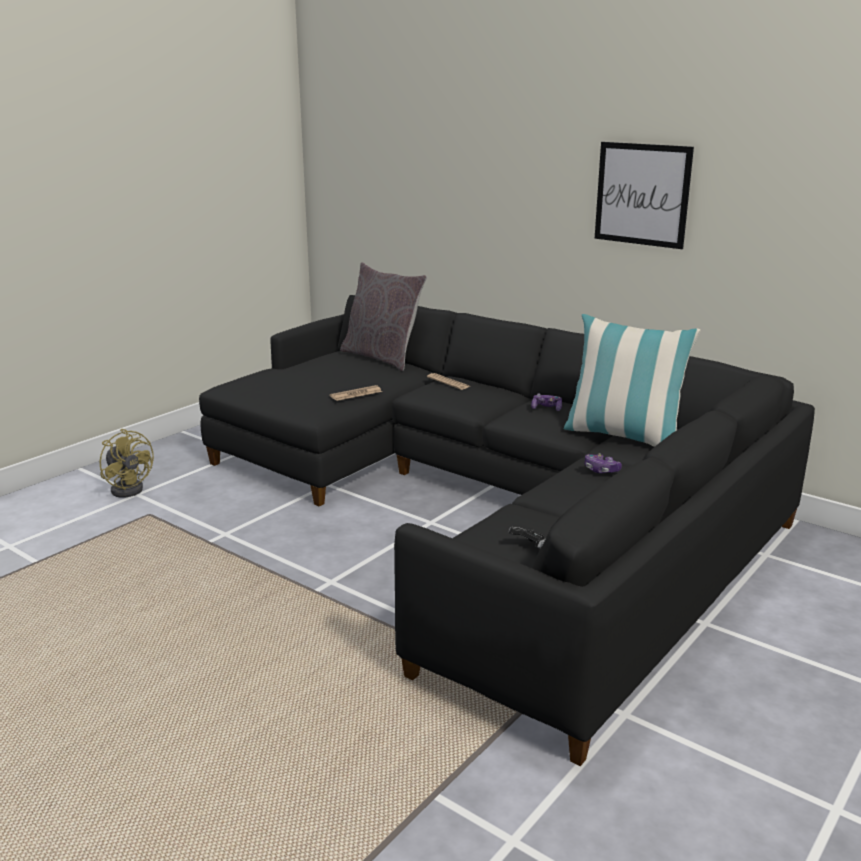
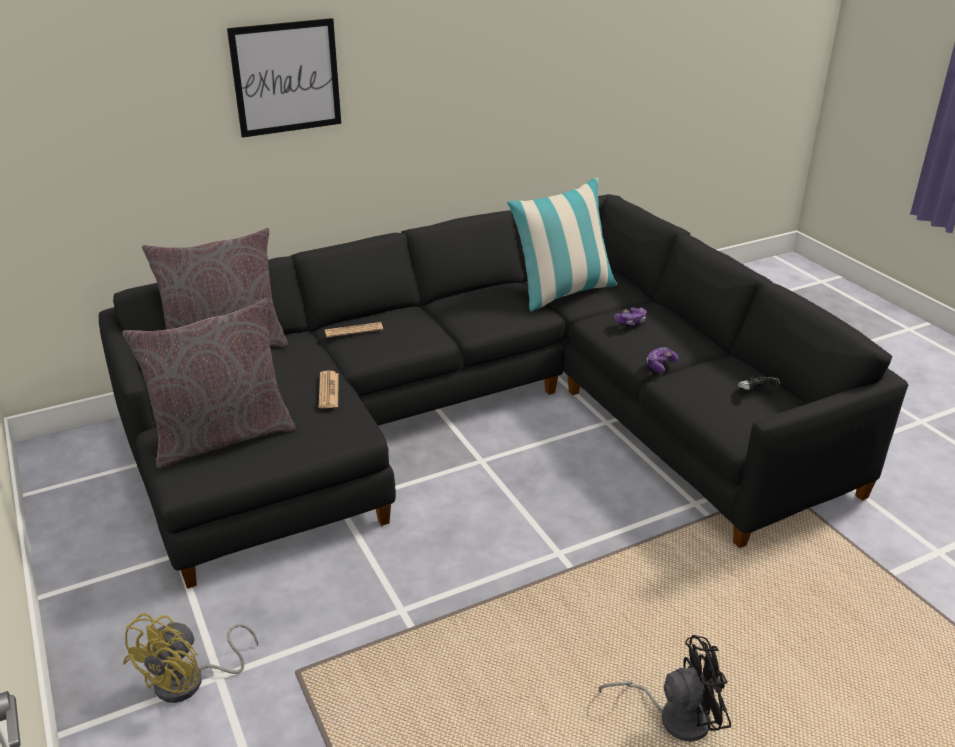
camera: 65 degrees left, 10 degrees up
(129, 488) = (190, 682): yellow fan -> yellow fan turned 135 degrees clockwise
(155, 673) = (674, 716): none -> black fan
(276, 383) = (222, 437): none -> grey pillow
(546, 408) = (476, 304): game controller -> game controller (660, 365)
(642, 194) = (455, 71): picture -> picture (286, 77)

